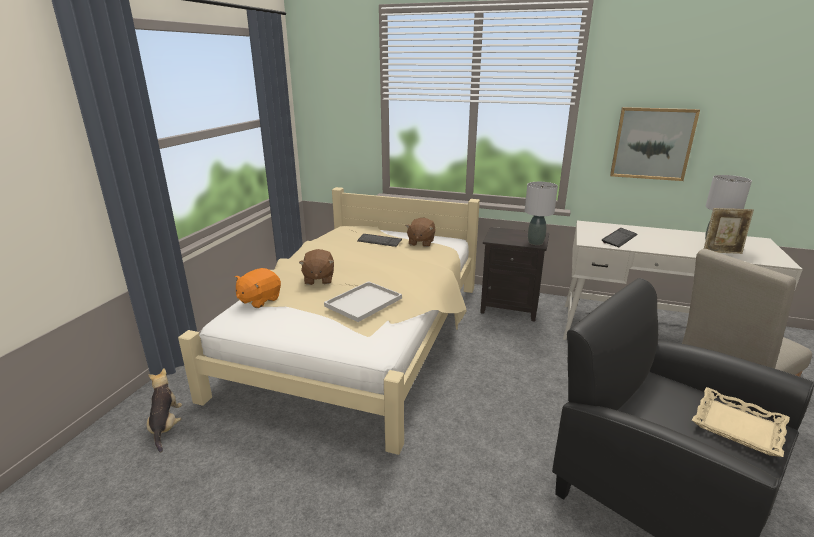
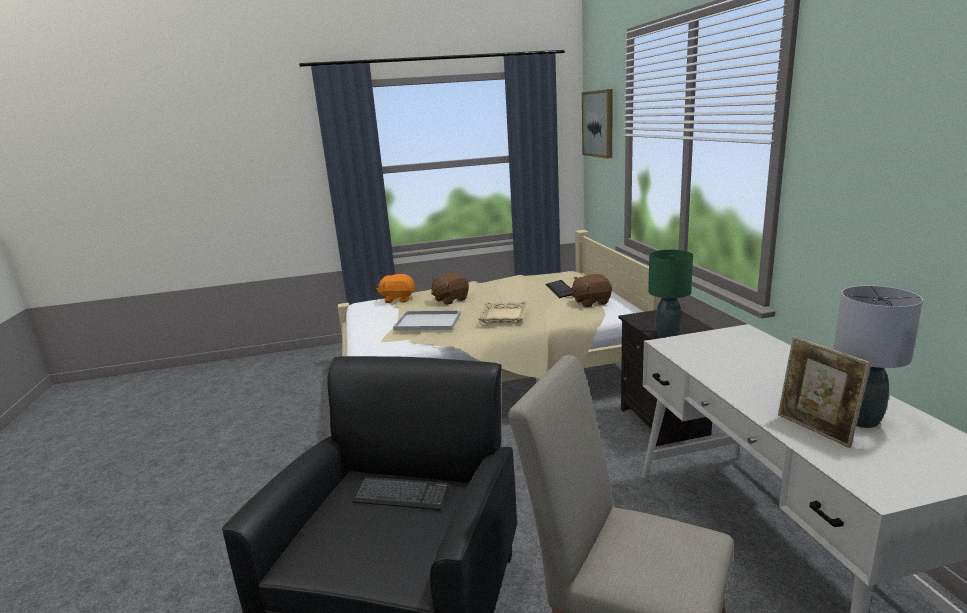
camera: 60 degrees right, 5 degrees down
(166, 426) = (324, 363): plush toy -> none
(535, 242) = (667, 335): grey table lamp -> green table lamp
(619, 238) = (721, 356): keyboard -> keyboard (401, 495)
(652, 143) = (874, 217): picture -> picture (598, 124)
(738, 426) = (389, 548): beige tray -> beige tray (504, 316)

